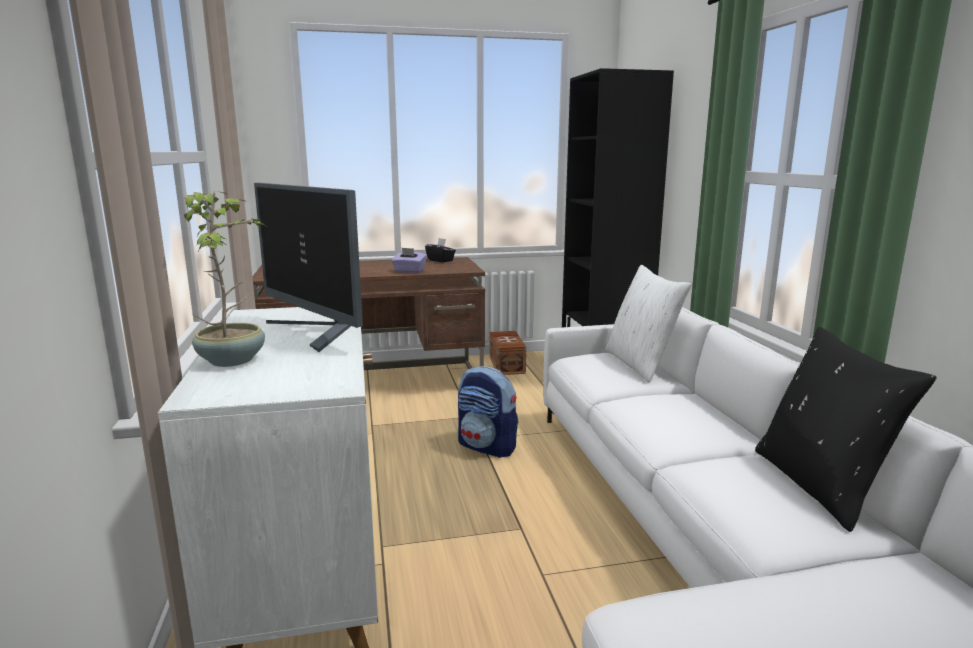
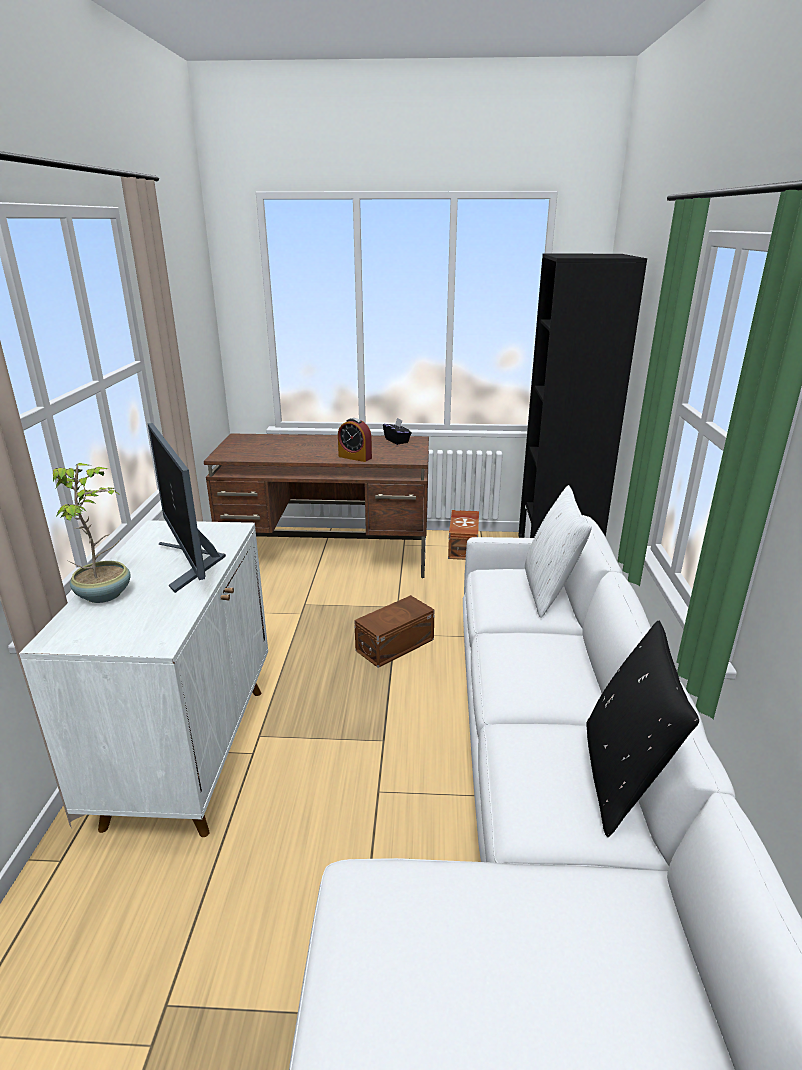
camera: 15 degrees right, 10 degrees up
(409, 271) = (355, 457): purple tissue box -> alarm clock
(487, 447) = (396, 645): backpack -> brown storage box

